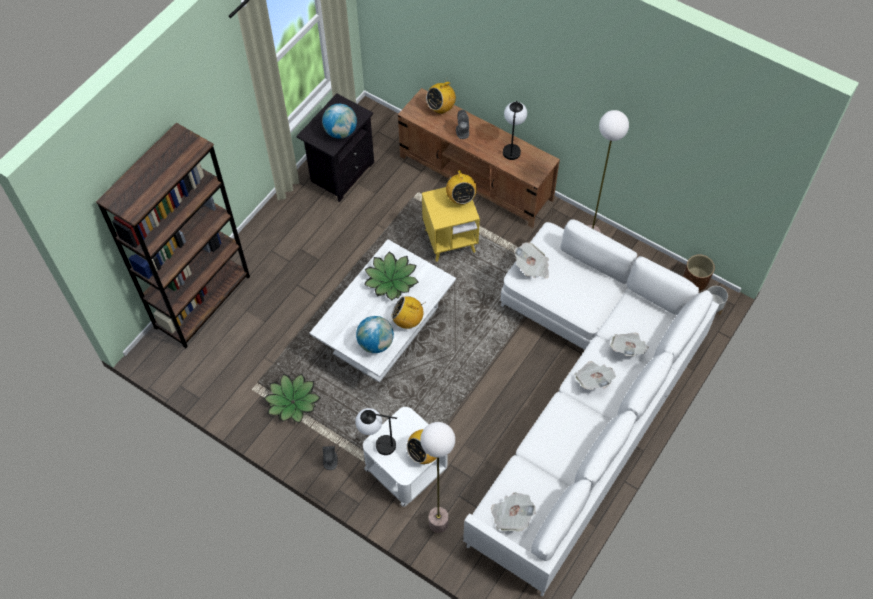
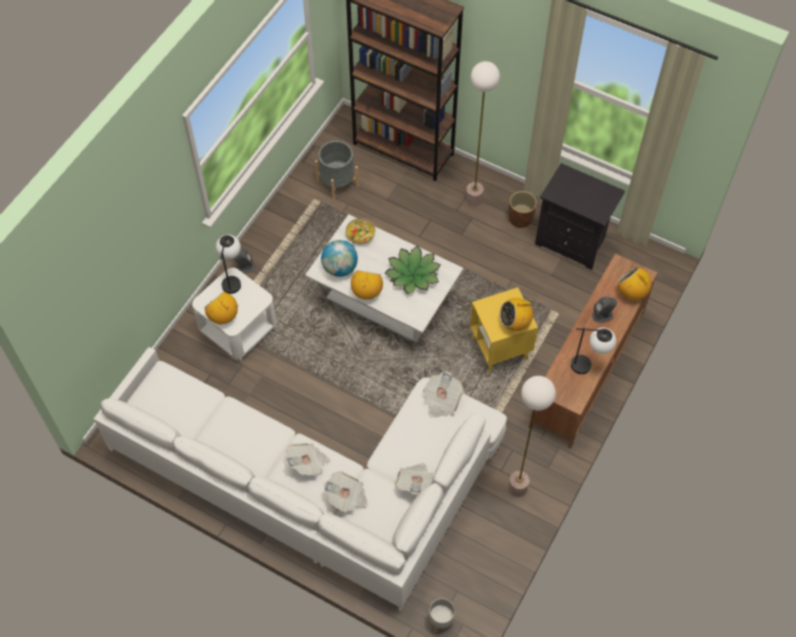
camera: 85 degrees right, 0 degrees up
(234, 366) = (337, 183): none -> grey planter
(293, 402) = (302, 231): potted plant -> none
(337, 323) = (360, 235): none -> bowl
(341, 132) = (572, 199): globe -> none
(438, 523) = (183, 359): floor lamp -> floor lamp (474, 199)
(511, 516) = (160, 392): newspaper -> newspaper (416, 482)
(695, 281) = (478, 604): brown planter -> brown planter (520, 218)

